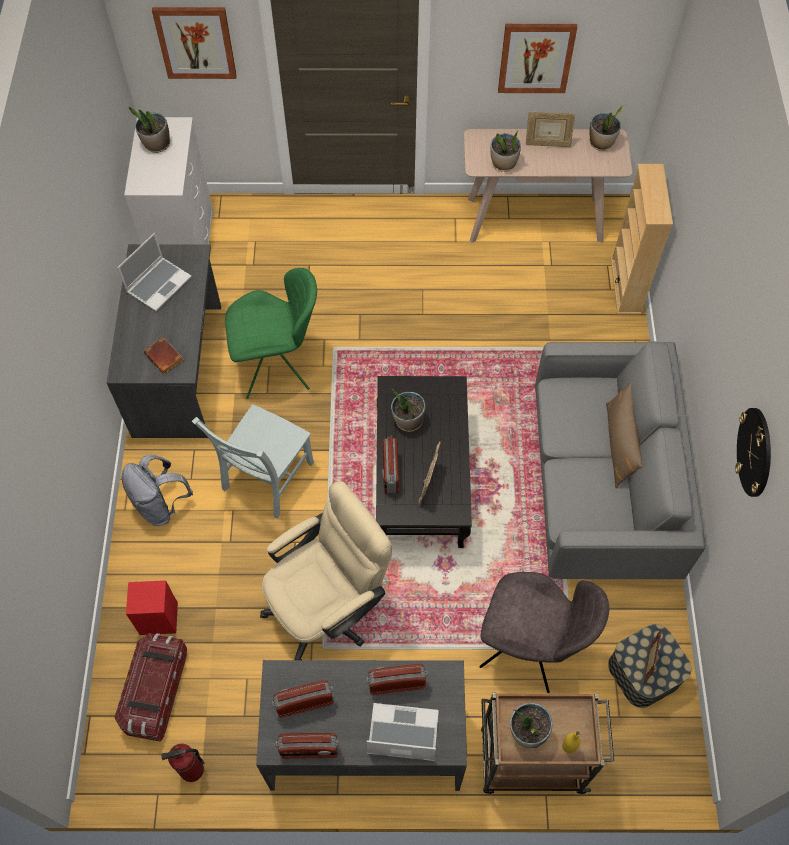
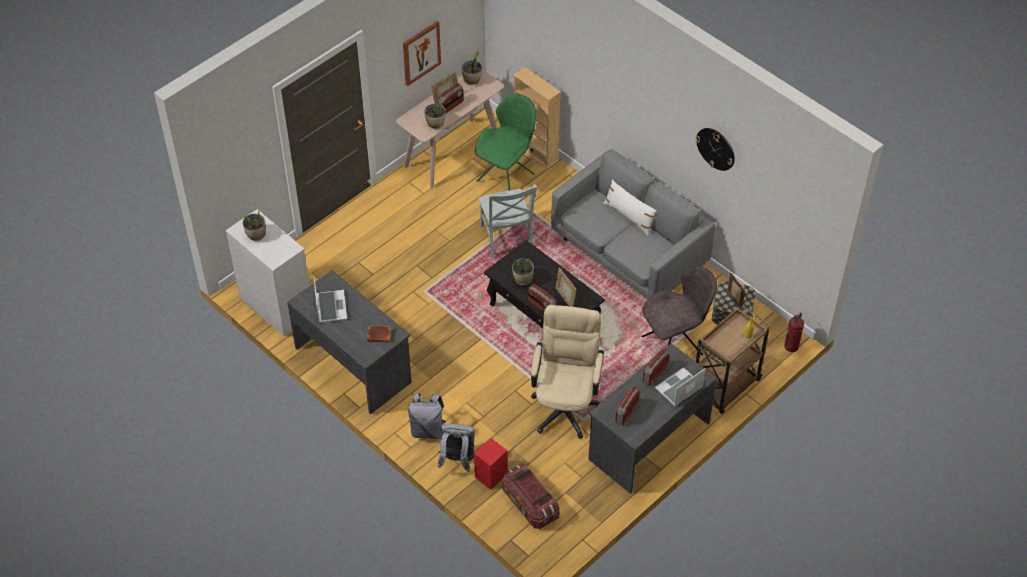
camera: 45 degrees left, 10 degrees down
(148, 568) = (457, 460): none -> grey backpack
(192, 770) = (586, 517): fire extinguisher -> fire extinguisher (791, 347)
(195, 42) = (244, 159): picture -> none
(265, 479) = (465, 376): grey chair -> grey chair (506, 239)
(278, 367) = (406, 323): green chair -> green chair (507, 176)
(309, 750) = (650, 426): radio -> radio (451, 106)
(527, 732) = (727, 344): potted plant -> none
(619, 445) = (629, 216): brown pillow -> white pillow

